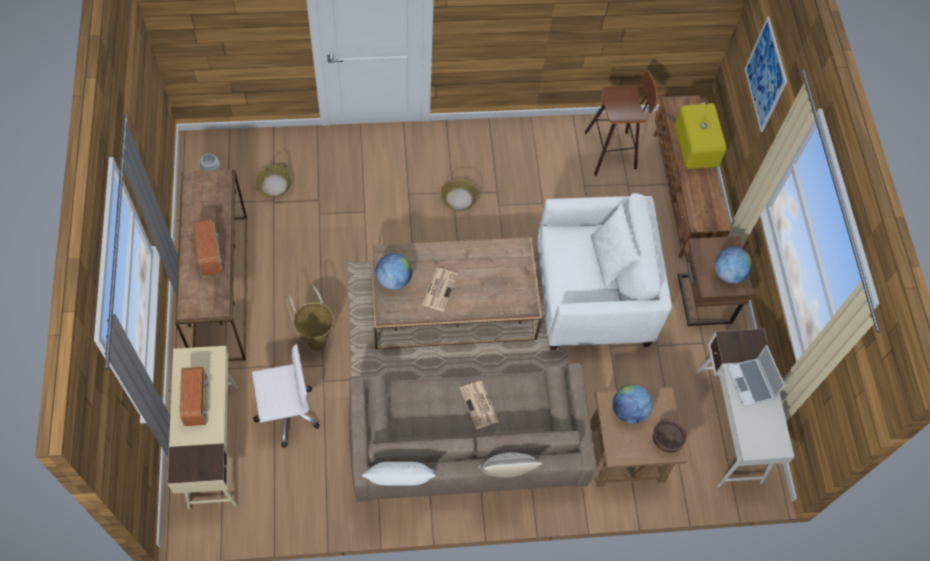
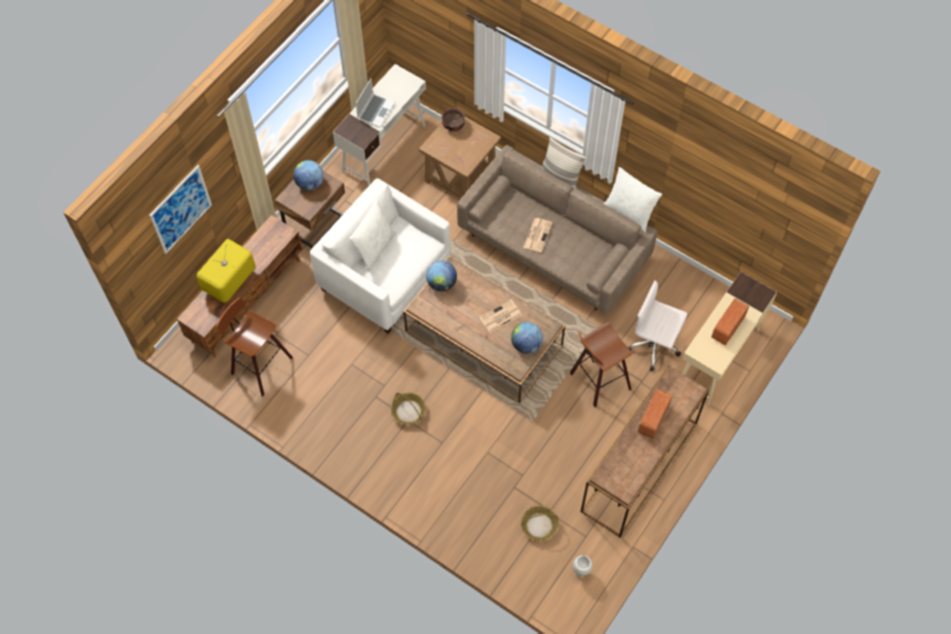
camera: 135 degrees left, 0 degrees up
(316, 339) = (598, 381): basket -> stool
(628, 411) = (458, 154): globe -> globe (441, 283)

